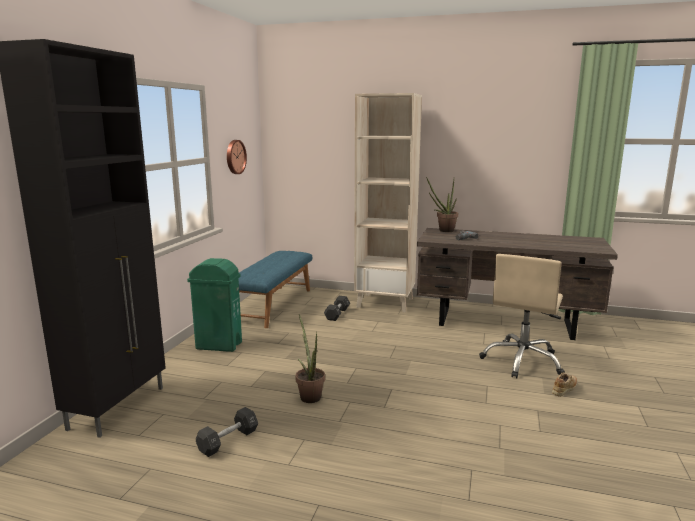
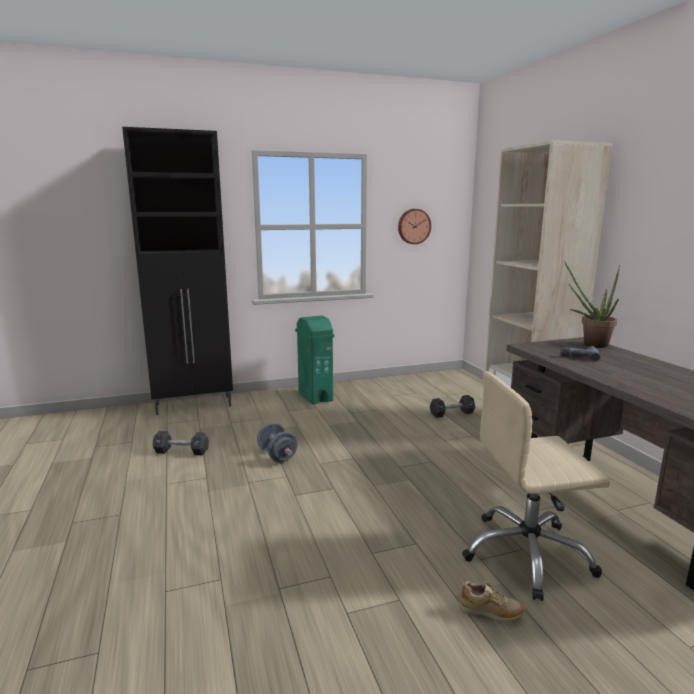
camera: 55 degrees right, 0 degrees up
(273, 305) = (419, 386): blue bench -> none
(309, 395) = (277, 455): potted plant -> grey dumbbell

